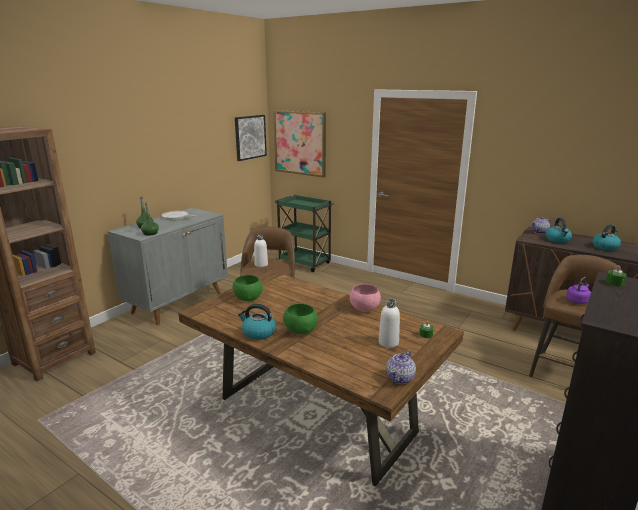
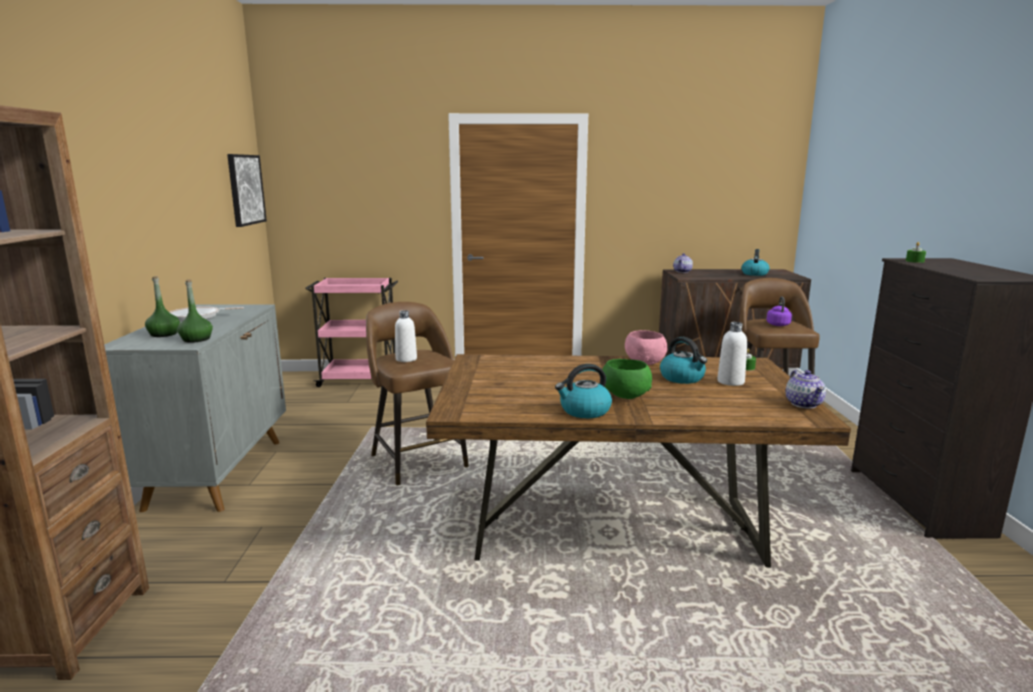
camera: 35 degrees left, 5 degrees down
(248, 298) = (491, 384): green bowl -> none
(299, 143) = (326, 197): picture -> none
(304, 263) = (359, 379): green cart -> pink cart
(558, 240) = (710, 274): kettle -> kettle (682, 378)

